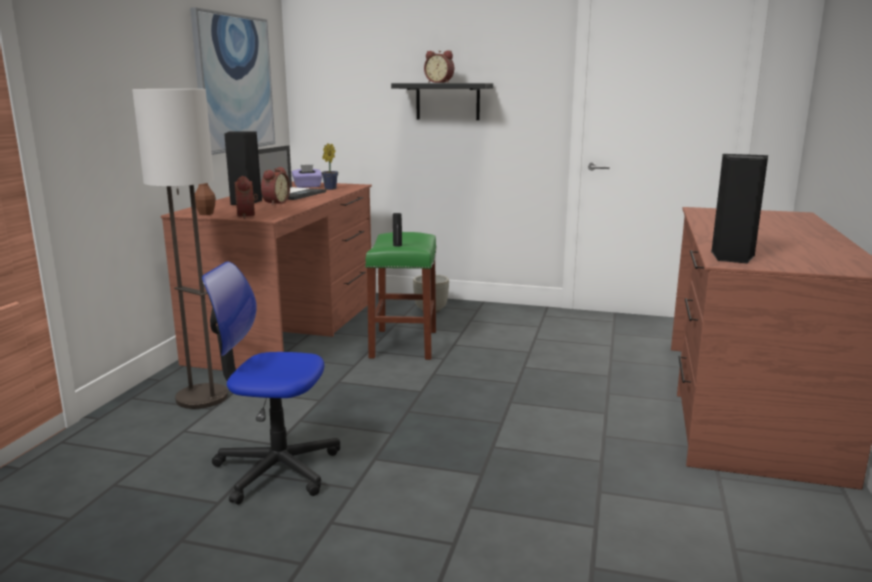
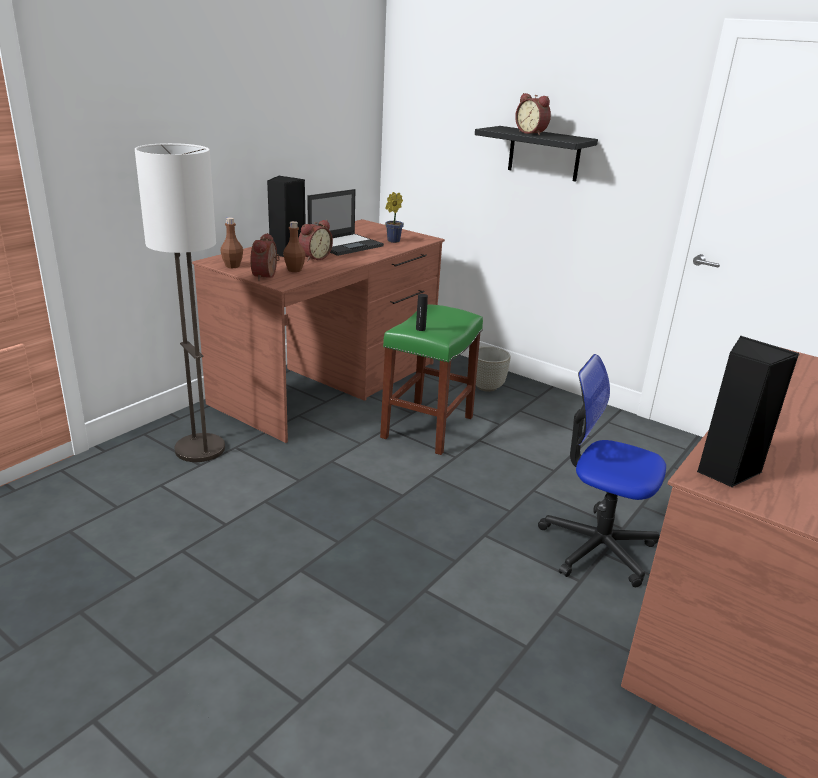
camera: 20 degrees right, 10 degrees up
(234, 83) = (307, 116): picture -> none
(268, 210) = (294, 270): none -> brown bottle
(276, 468) = (207, 554): office chair -> office chair (596, 547)
(307, 186) = (375, 233): purple tissue box -> none

